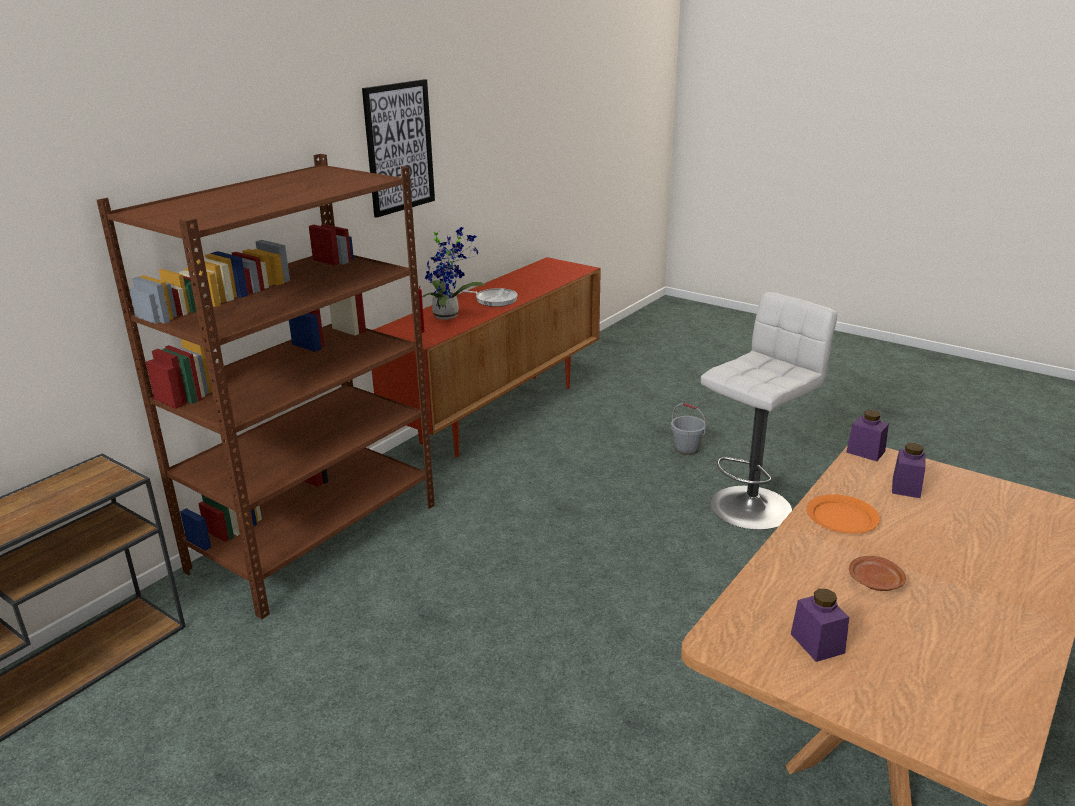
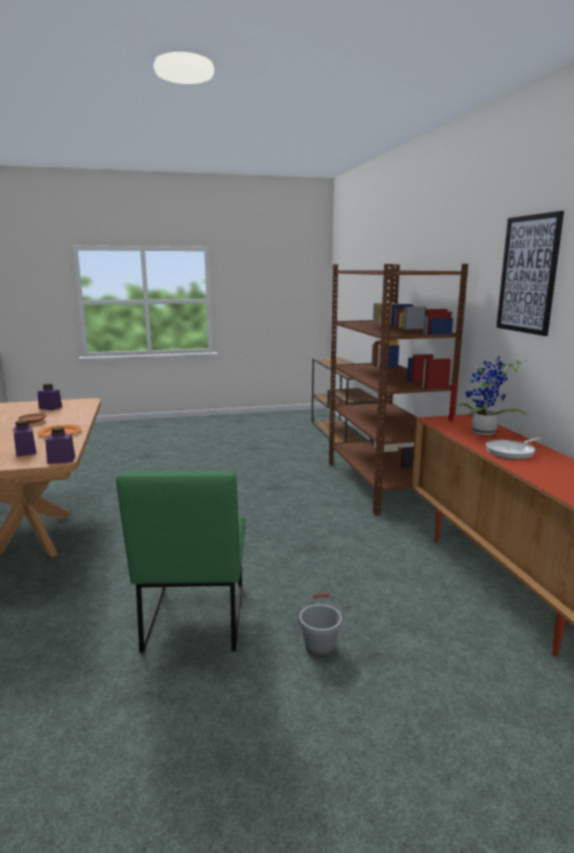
camera: 130 degrees right, 10 degrees down
(752, 507) = (193, 619): white stool -> green chair

